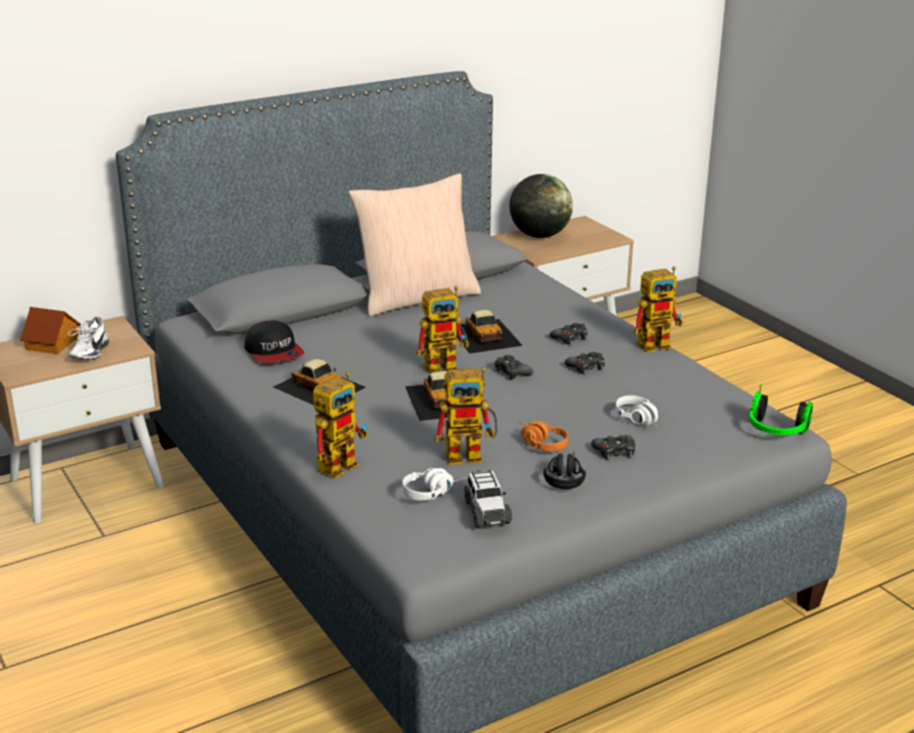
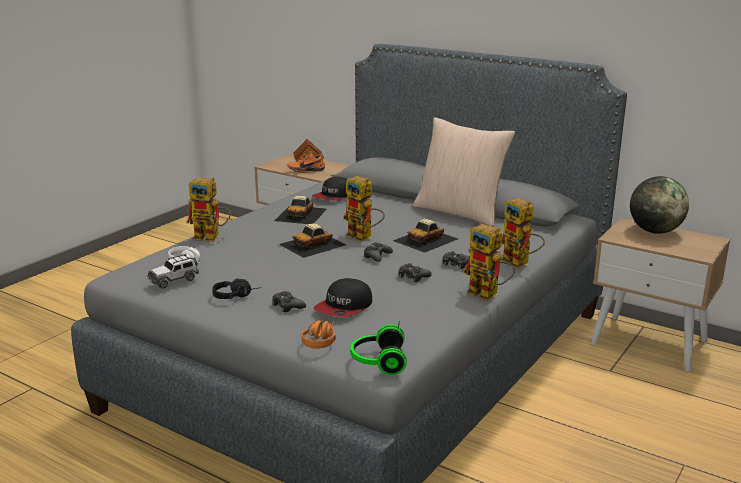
camera: 65 degrees right, 5 degrees down
(88, 352) = (306, 170): white shoe -> orange shoe
(471, 454) = (242, 263): toy robot -> toy robot (520, 264)
(539, 443) = (278, 281): orange headphones -> orange headphones (321, 340)
(640, 420) = (344, 307): white headphones -> cap

